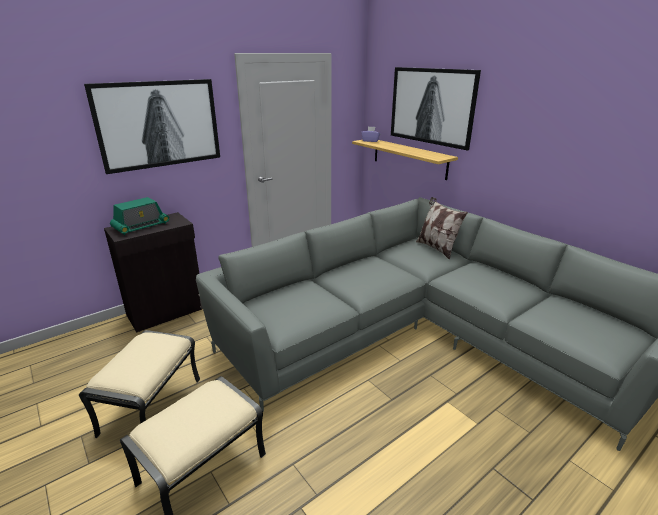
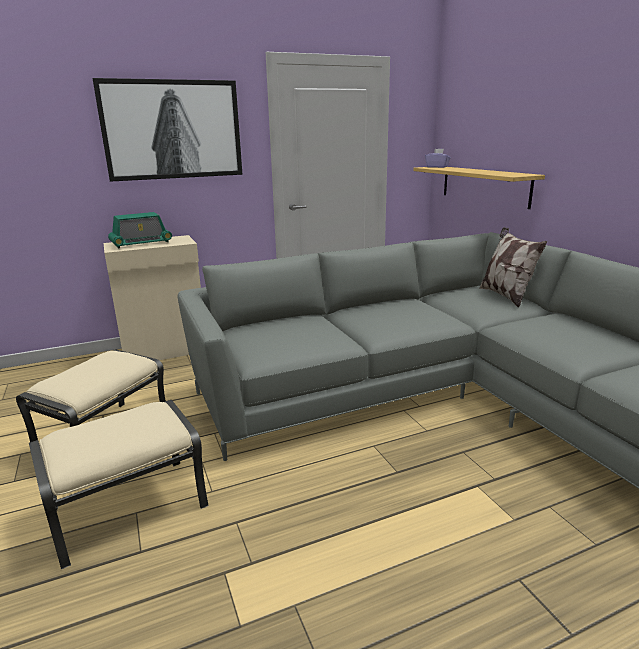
camera: 15 degrees right, 5 degrees down
(167, 312) = (166, 351): black cabinet -> beige cabinet
(431, 106) = (512, 112): picture -> none

